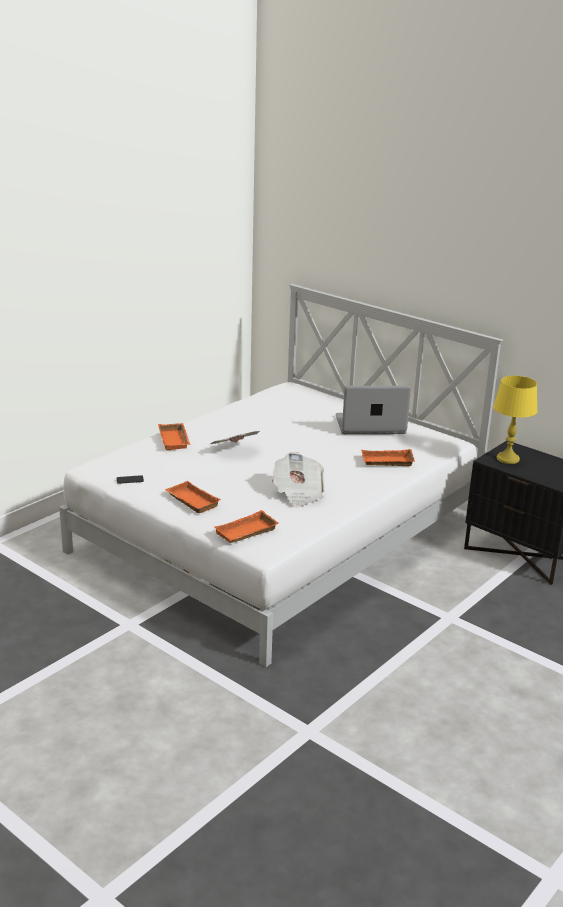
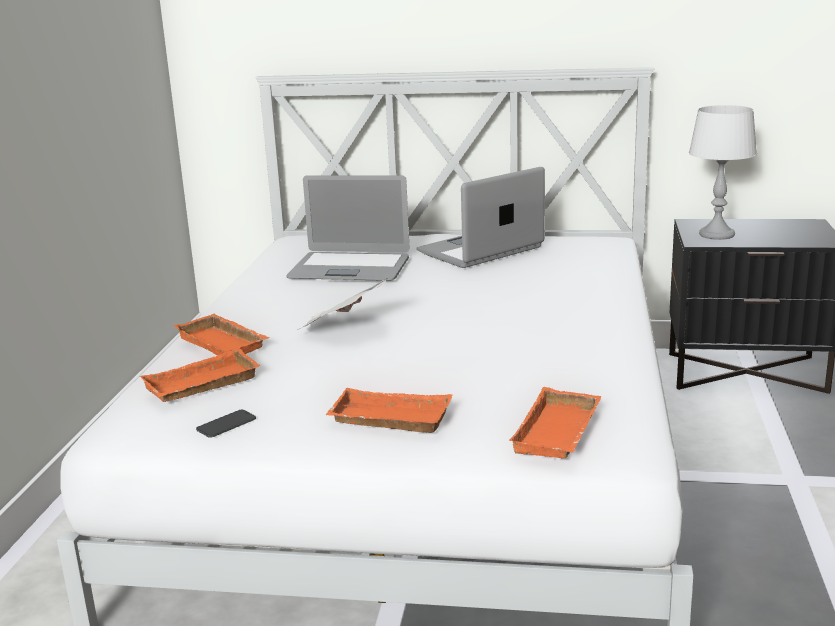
camera: 30 degrees left, 5 degrees down
(287, 415) = (350, 268): none -> laptop
(298, 493) = (536, 352): newspaper -> none
(386, 462) = (580, 280): orange tray -> orange tray (201, 385)
(507, 459) = (716, 235): yellow table lamp -> grey table lamp

